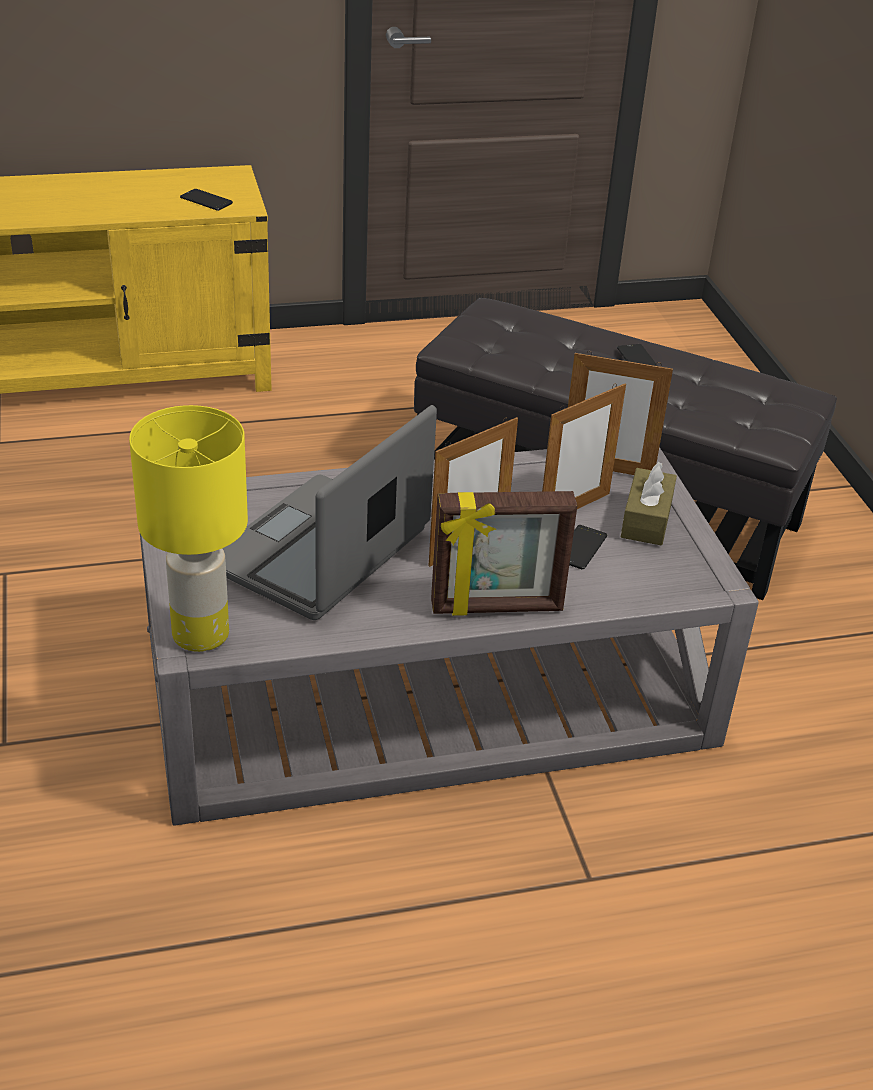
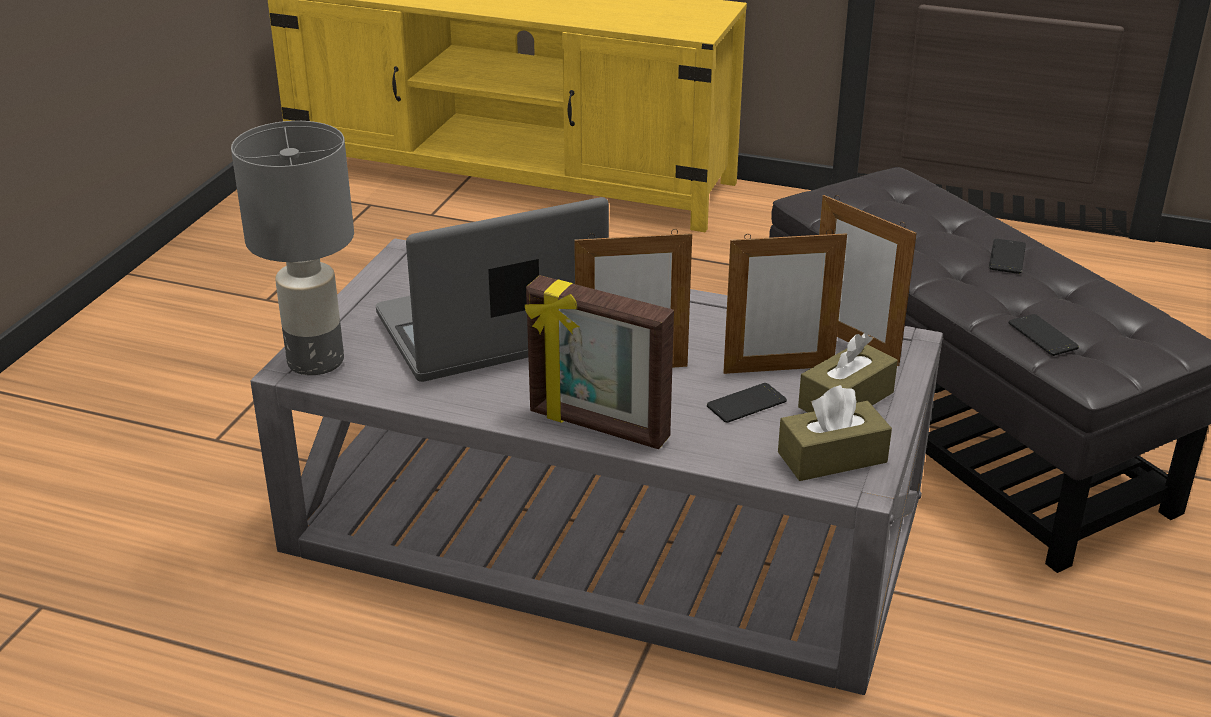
camera: 35 degrees right, 5 degrees down
(199, 634) = (314, 361): yellow table lamp -> grey table lamp
(206, 200) = (669, 22): phone -> phone (1042, 336)
(683, 571) = (832, 457): none -> brown tissue box

